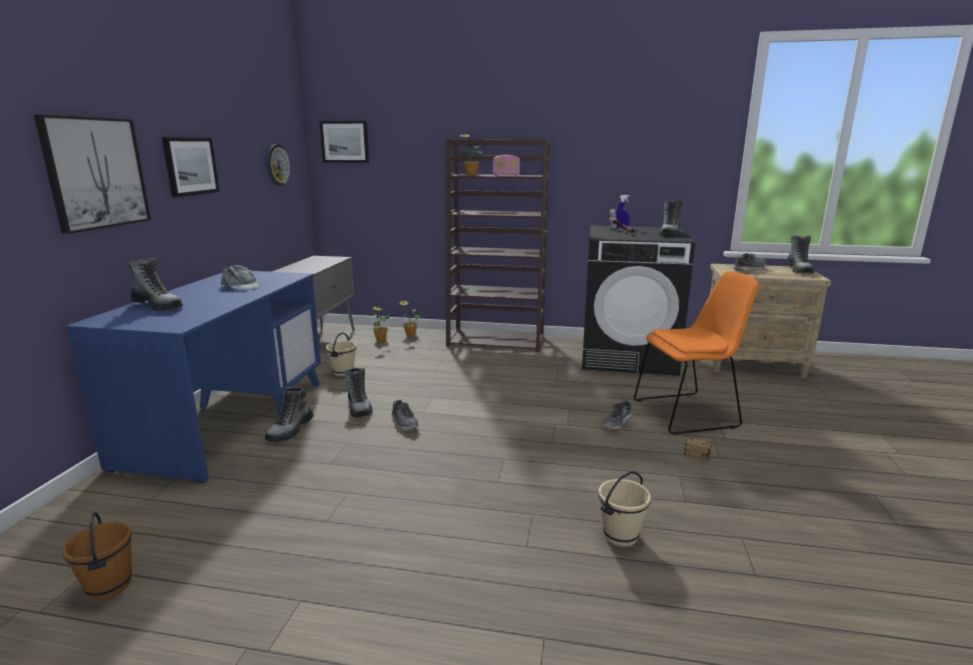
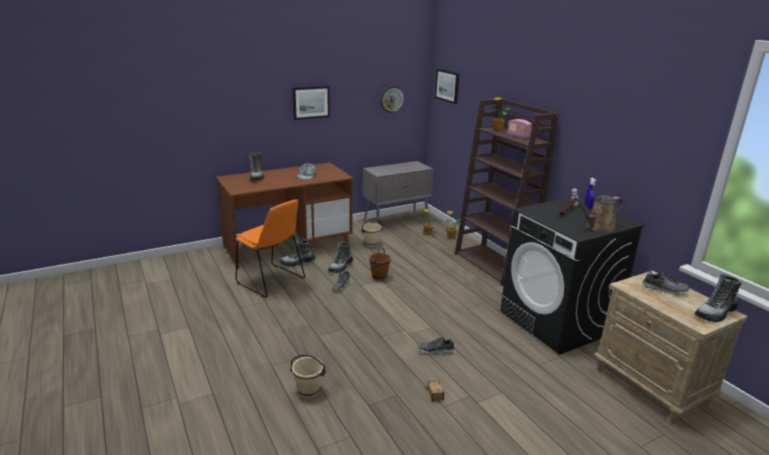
camera: 50 degrees right, 5 degrees up
(95, 173) = (246, 107): picture -> none
(108, 586) = (165, 287): brown bucket -> brown bucket (379, 276)
(229, 419) = (288, 245): blue desk -> brown desk
(670, 233) = (598, 227): boot -> brown watering can
(688, 413) = (495, 376): orange chair -> orange chair (272, 281)

